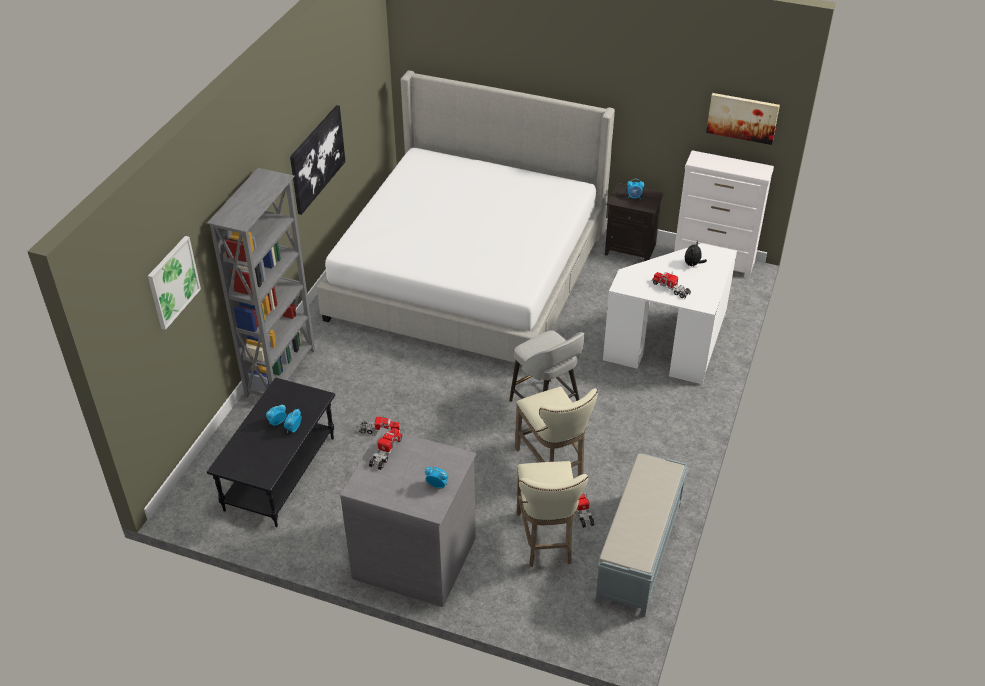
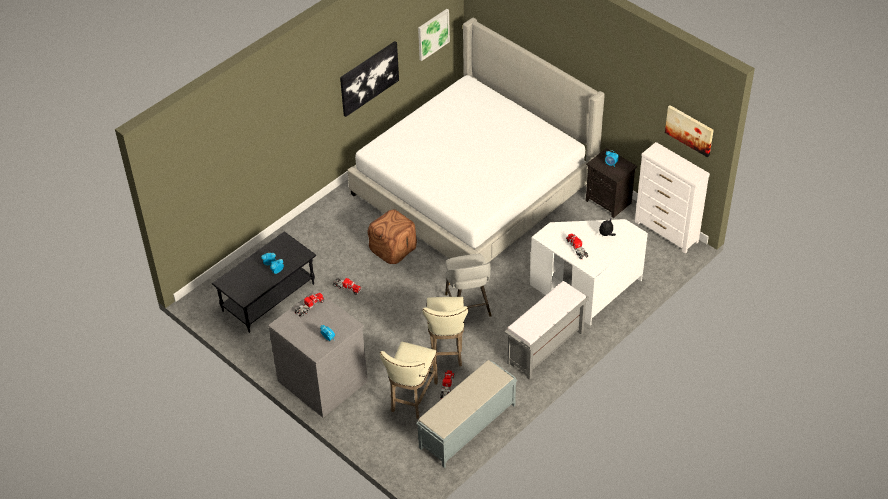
camera: 25 degrees right, 5 degrees up
(173, 282) = (218, 155): picture -> picture (433, 34)
(282, 373) = (304, 225): grey bookcase -> none
(413, 368) = (393, 249): none -> brown ottoman
(669, 426) = (545, 348): none -> grey bench

